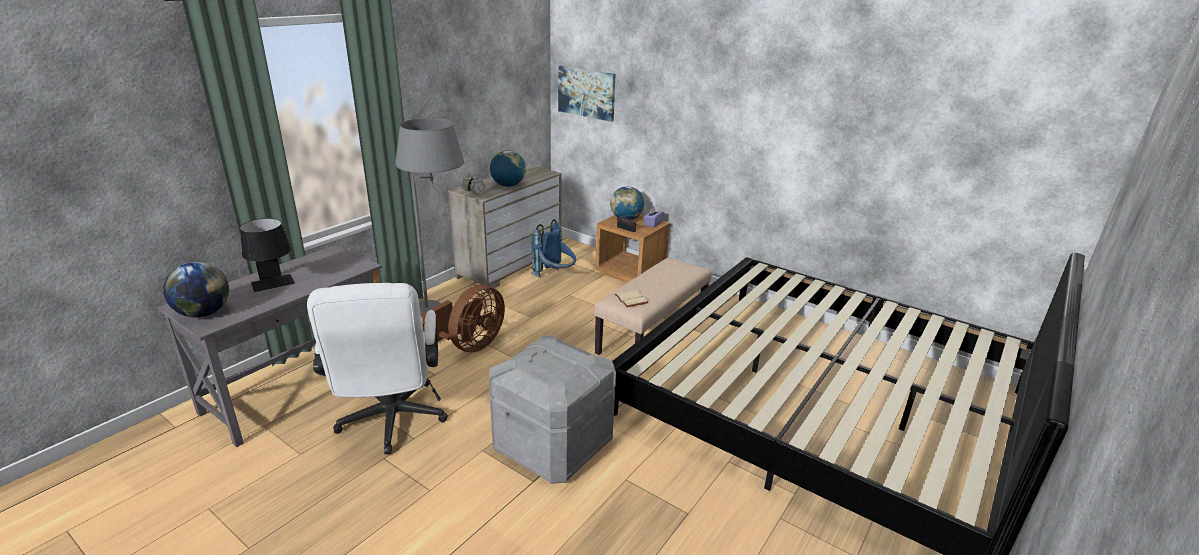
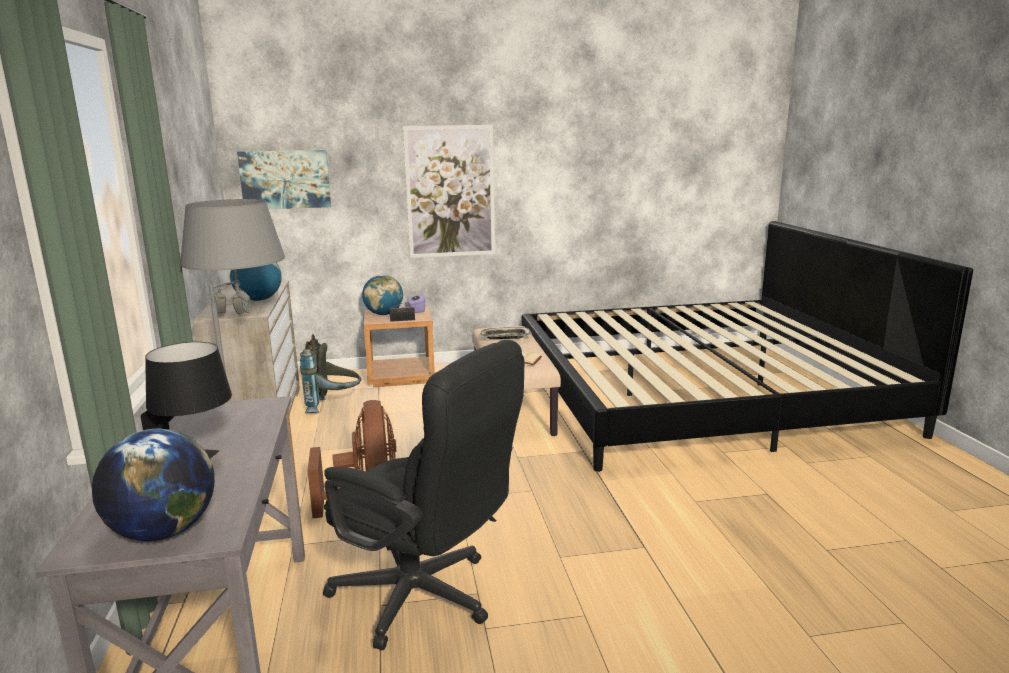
camera: 45 degrees left, 10 degrees down
(391, 423) = (426, 599): white office chair -> black office chair
(552, 445) = (604, 516): grey storage box -> none
(555, 277) = (333, 406): blue backpack -> grey backpack
(665, 274) = (505, 337): none -> tray
(703, 129) = (450, 192): none -> picture

